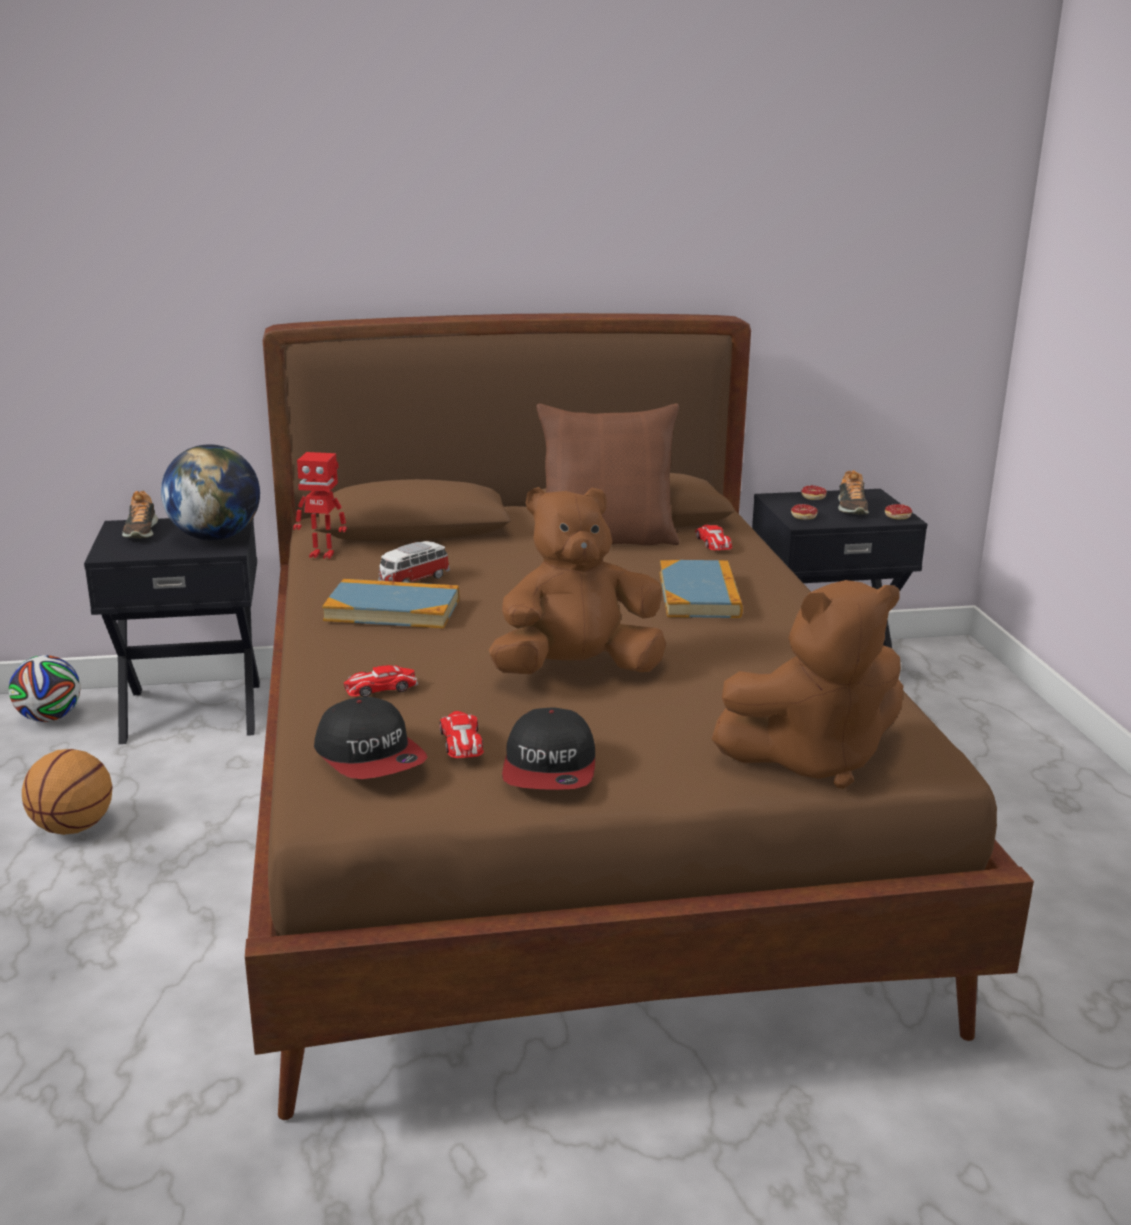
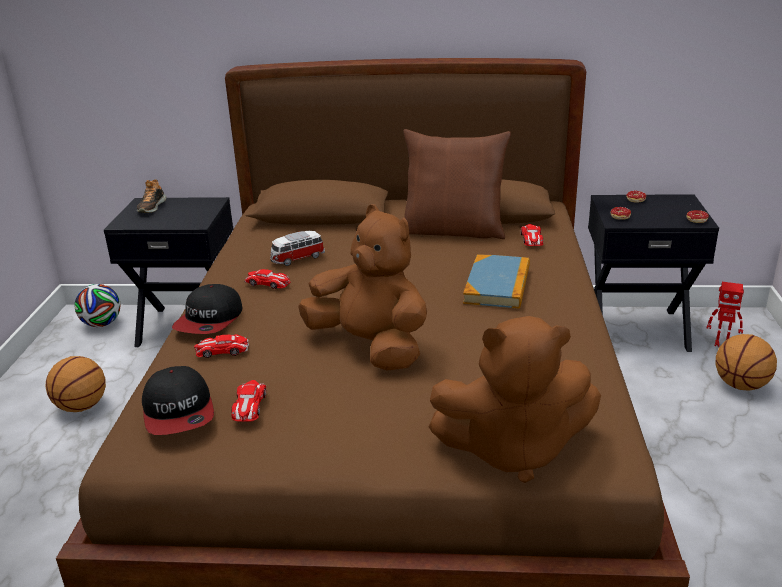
camera: 15 degrees right, 5 degrees up
(215, 537) = (194, 214): globe -> none
(322, 554) = (248, 233): toy robot -> toy robot (721, 344)
(392, 610) = (268, 283): book -> toy car
(550, 768) = (303, 436): cap -> cap (210, 320)
(576, 671) = (371, 347): brown plush toy -> brown plush toy turned 45 degrees clockwise
(851, 508) = (662, 210): shoe -> none
(969, 723) = (740, 385): none -> basketball

